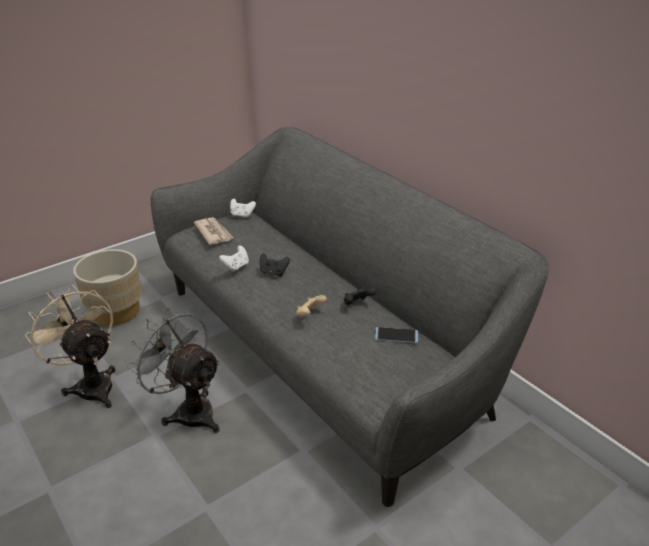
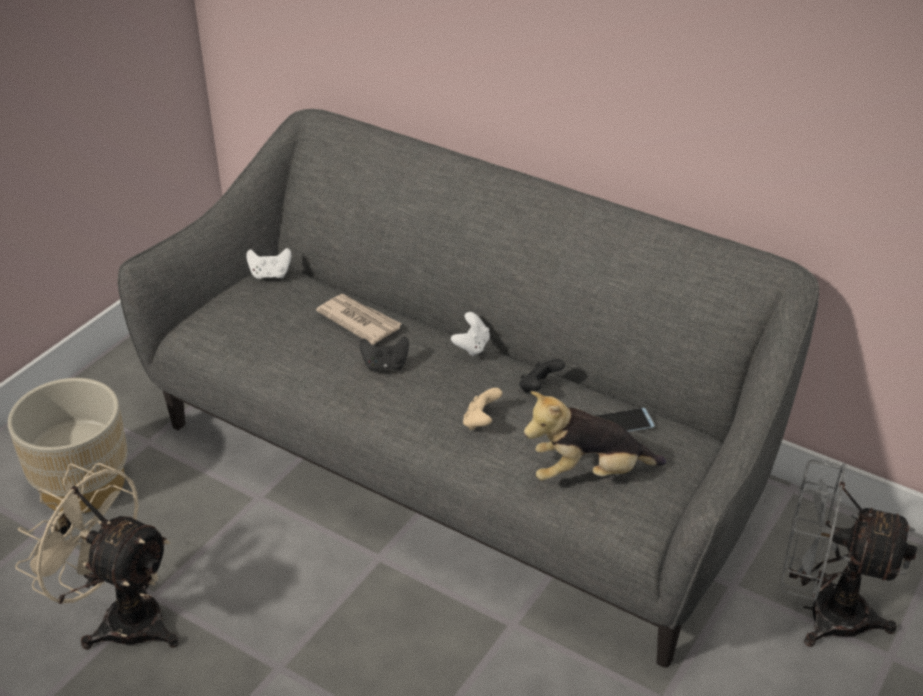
camera: 20 degrees left, 5 degrees up
(188, 410) = (307, 614): grey fan -> grey fan (821, 612)
(213, 232) = (244, 317): newspaper -> newspaper (359, 321)
(236, 266) = (319, 368): white game controller -> white game controller (472, 346)
(358, 360) = (588, 473): none -> plush toy

